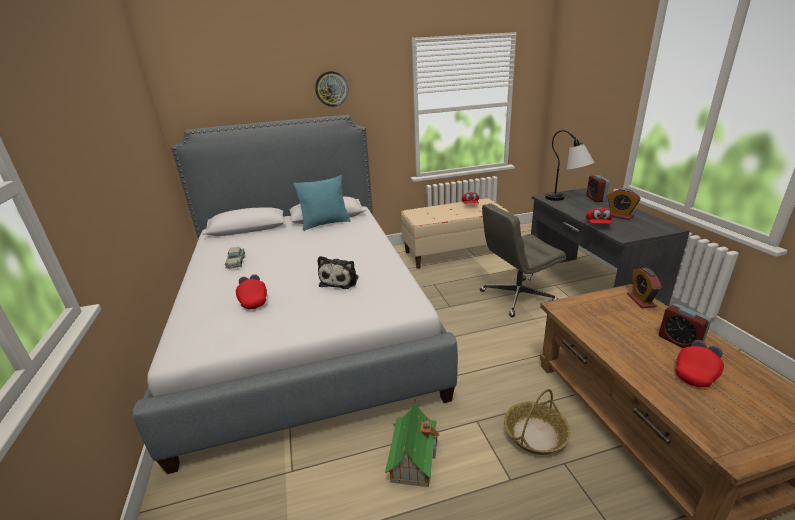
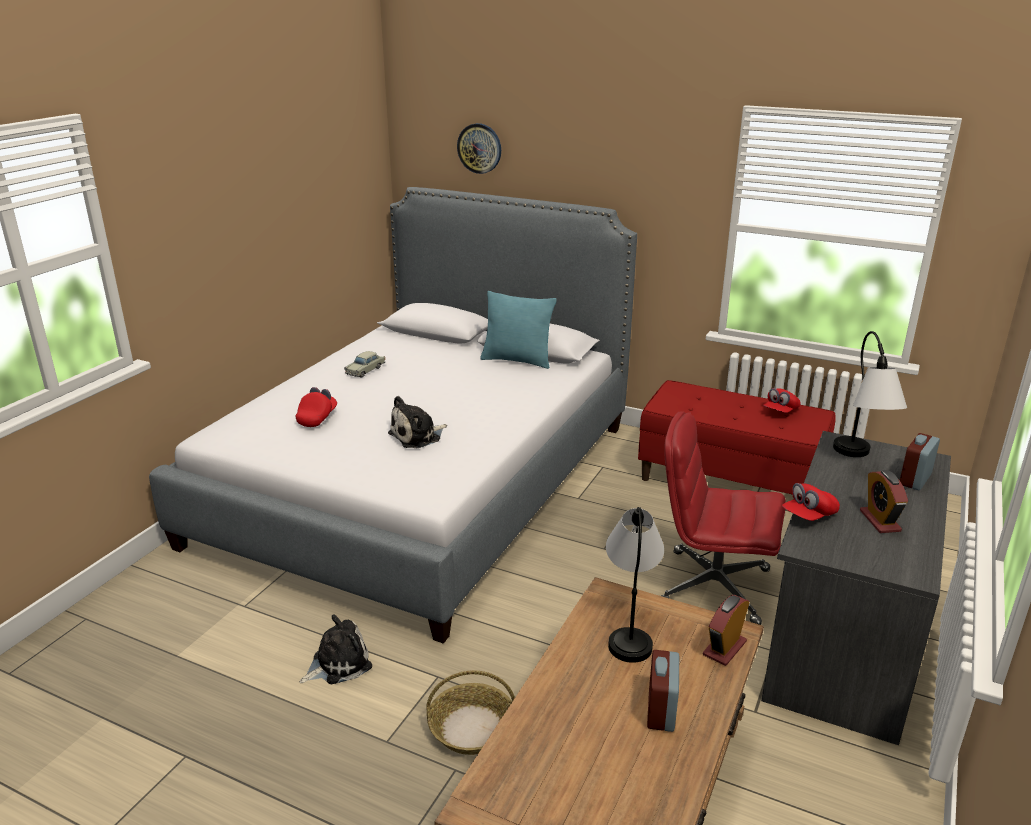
camera: 40 degrees right, 0 degrees up
(331, 89) = (602, 165): wall clock -> wall clock (479, 148)
(413, 458) = (338, 663): toy house -> plush toy
(453, 252) = (730, 481): beige bench -> red bench
(517, 297) = (712, 587): grey office chair -> red office chair
(597, 314) = (630, 627): none -> table lamp
(696, 373) = (604, 743): red cap -> none

